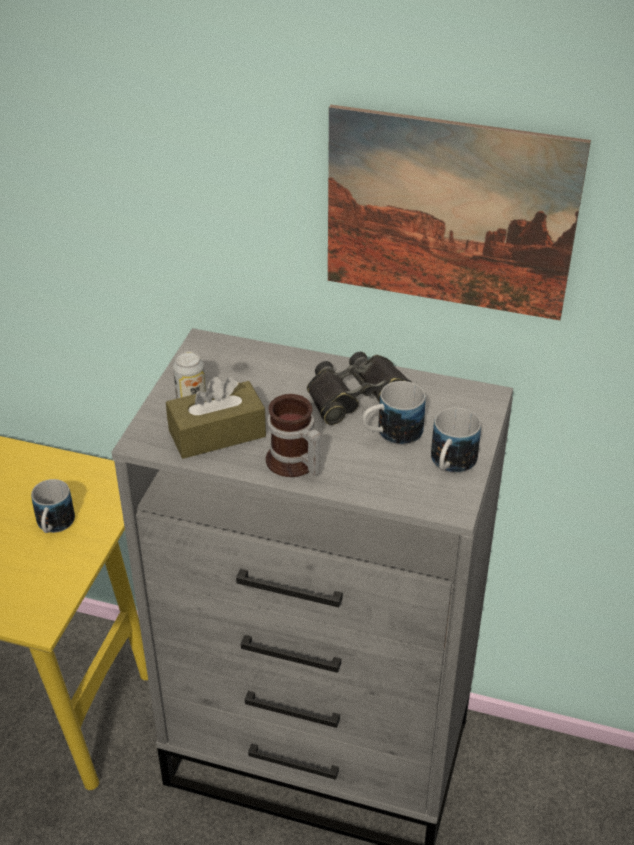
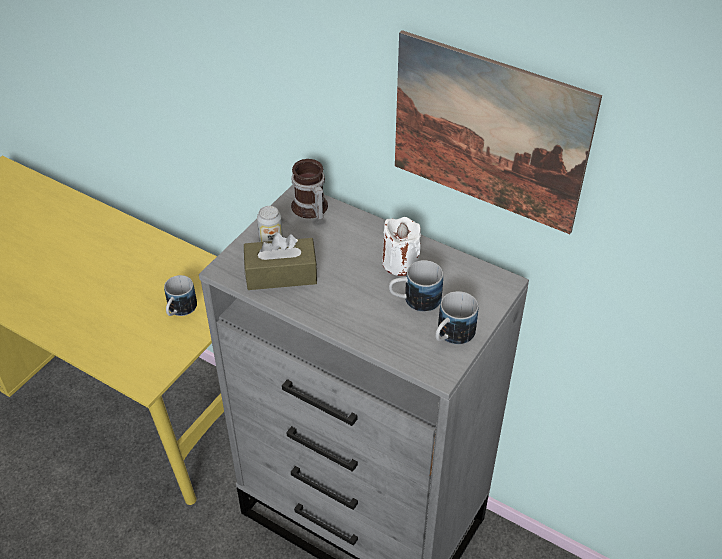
camera: 15 degrees right, 5 degrees up
(293, 464) = (329, 311): mug -> mug (309, 209)
(357, 395) = (400, 262): black binoculars -> white candle

